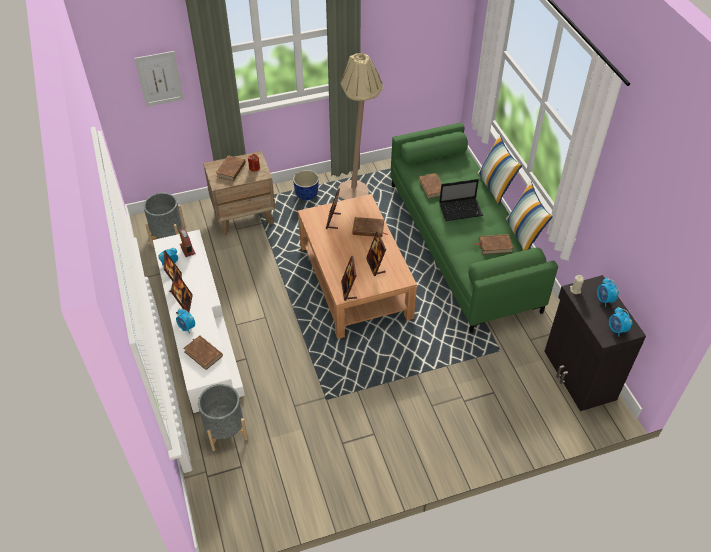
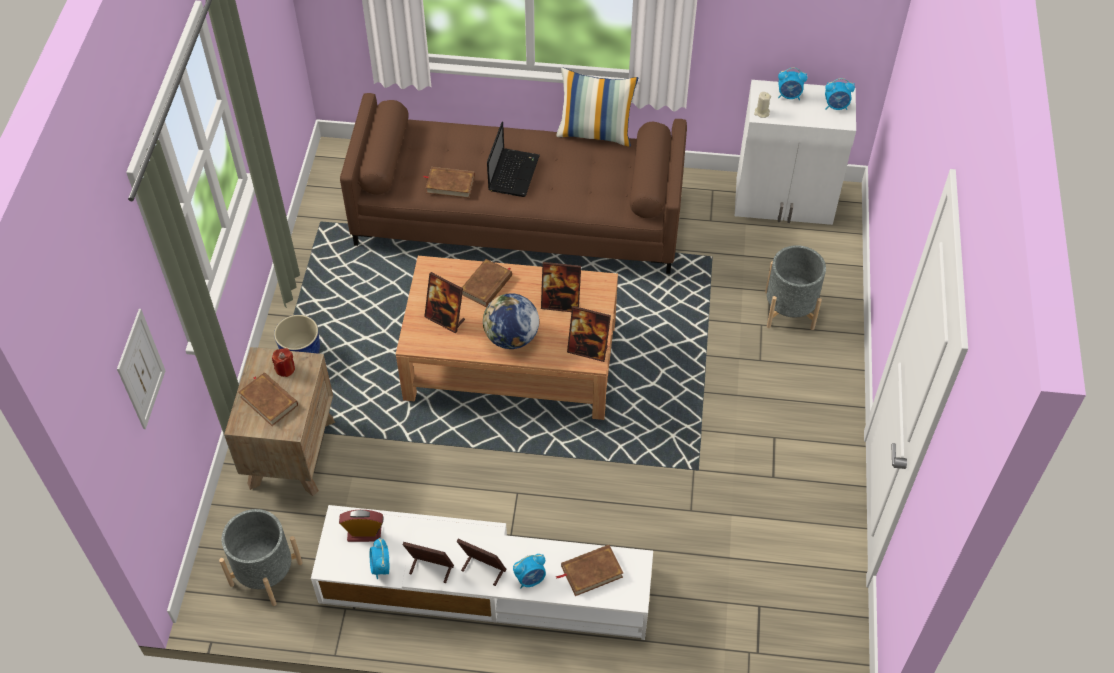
camera: 65 degrees left, 5 degrees up
(225, 430) = (692, 607): grey planter -> grey planter (789, 310)
(337, 253) = (511, 338): none -> globe
(358, 187) = (330, 285): beige floor lamp -> none
(462, 245) = (519, 216): green sofa -> brown sofa
(495, 187) = (492, 121): pillow -> none
(495, 246) = (597, 167): brown book -> none
(578, 376) = (784, 202): black cabinet -> white cabinet

